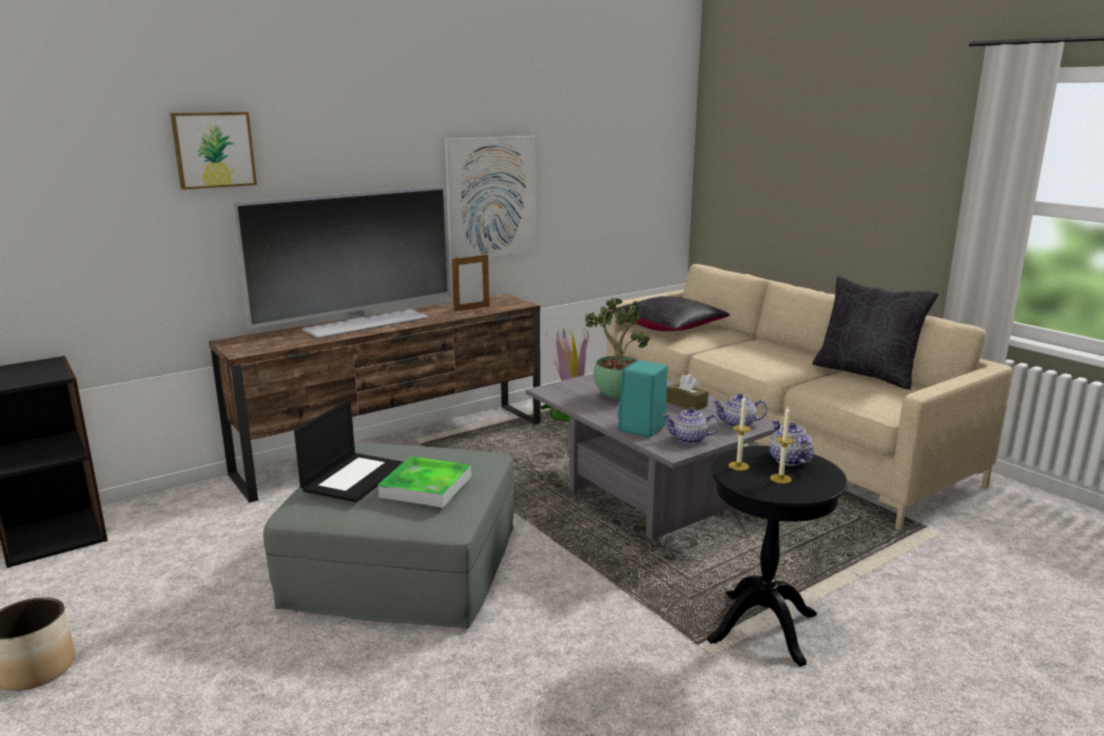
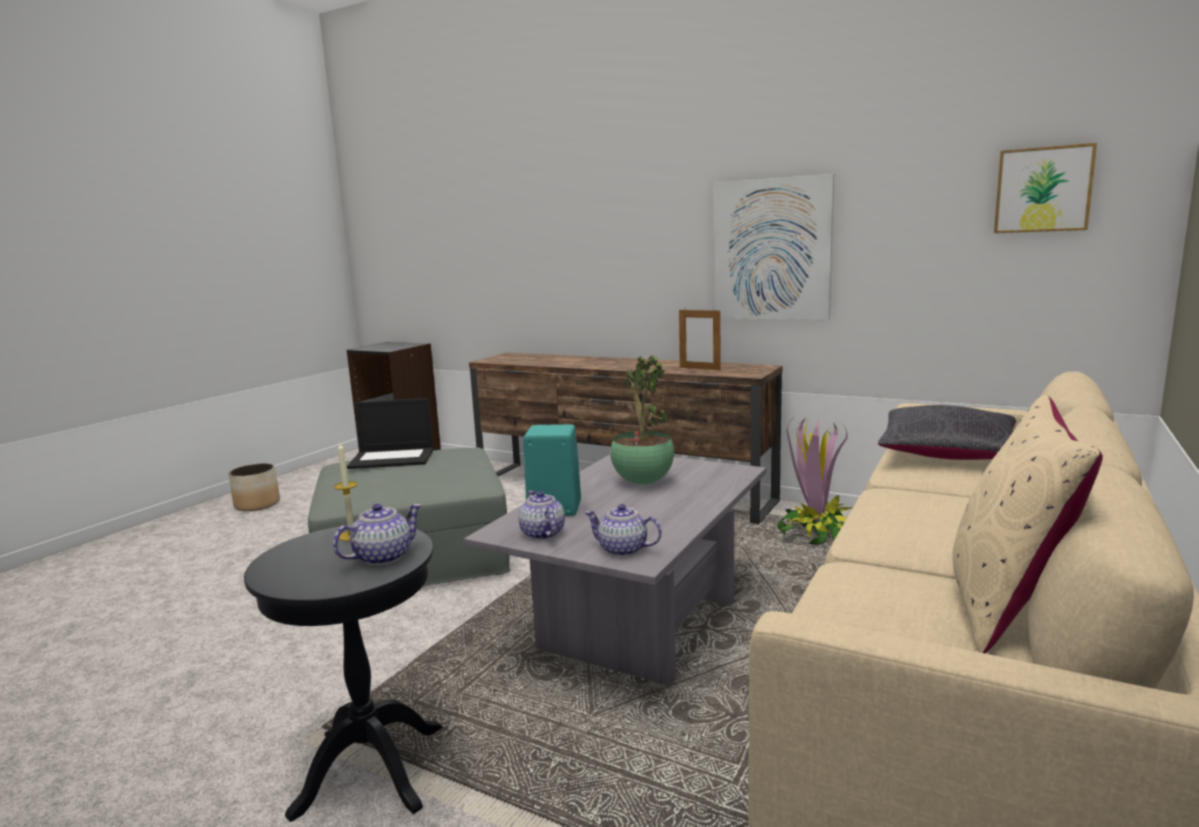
camera: 65 degrees right, 5 degrees down
(213, 149) = (517, 200): picture -> picture (1043, 190)
(365, 323) = (600, 361): television -> none
(426, 486) = (386, 478): tray -> none
(686, 404) = (662, 513): brown tissue box -> none
(738, 424) = (623, 550): teapot -> teapot turned 45 degrees counterclockwise
(780, 478) = (317, 560): candle -> none
(866, 373) = (1007, 603): black pillow -> beige pillow

